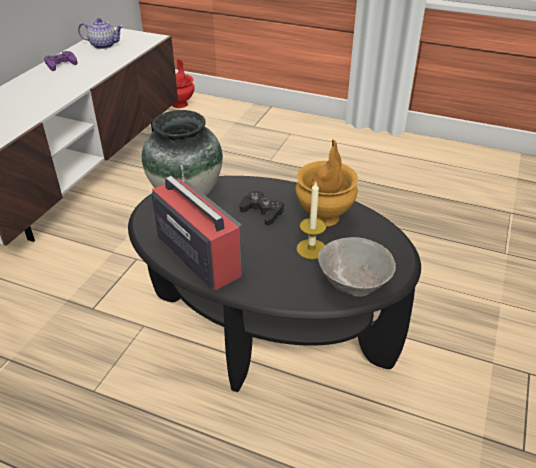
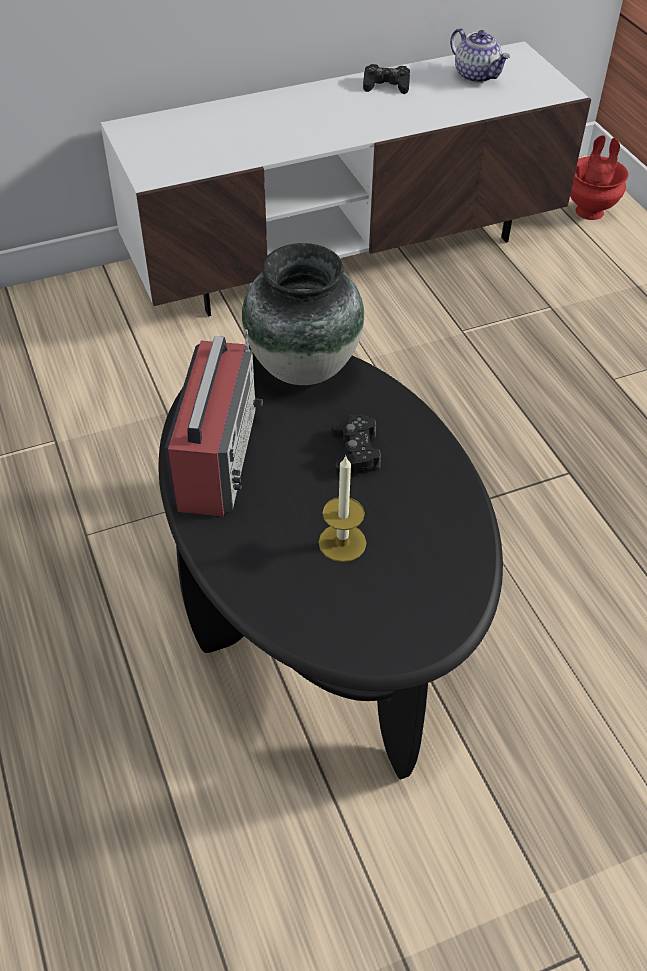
camera: 45 degrees right, 10 degrees up
(61, 64) = (386, 85): purple game controller -> black game controller
(324, 217) = (417, 513): brown vase -> none
(354, 285) = (324, 626): grey bowl -> none

